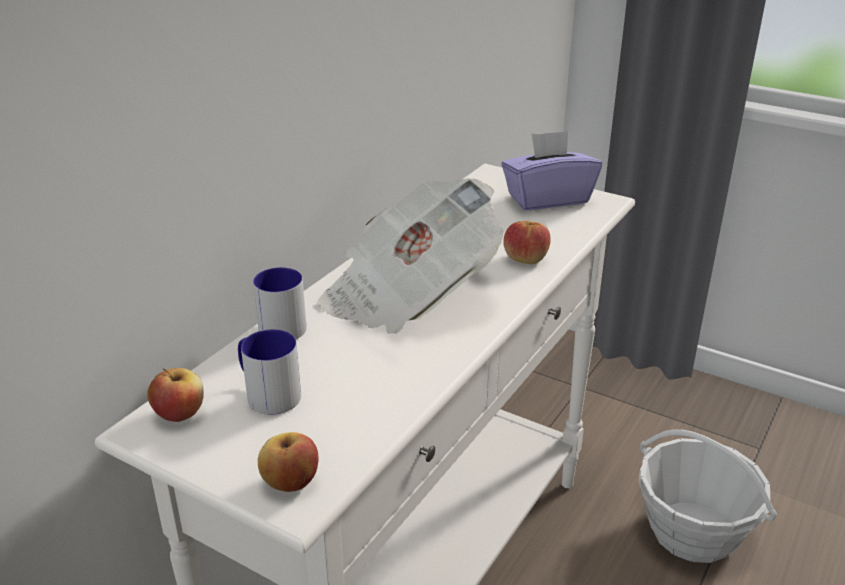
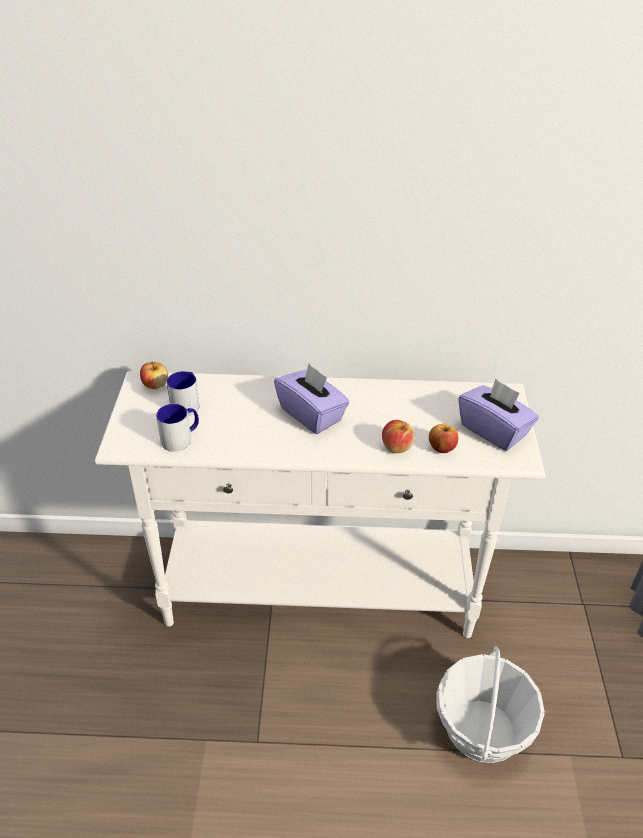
camera: 60 degrees right, 10 degrees up
(282, 324) = (248, 382): mug -> mug (181, 438)
(290, 482) = (129, 438): apple -> apple (441, 448)
(408, 295) = (312, 414): newspaper -> purple tissue box

